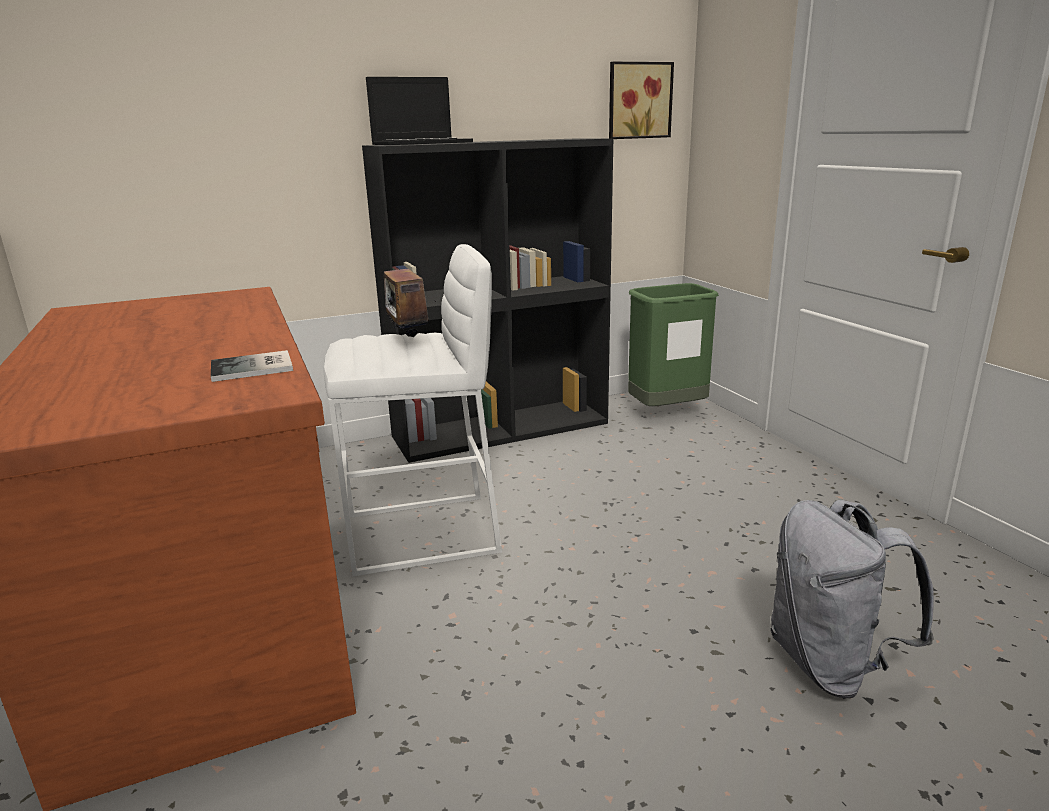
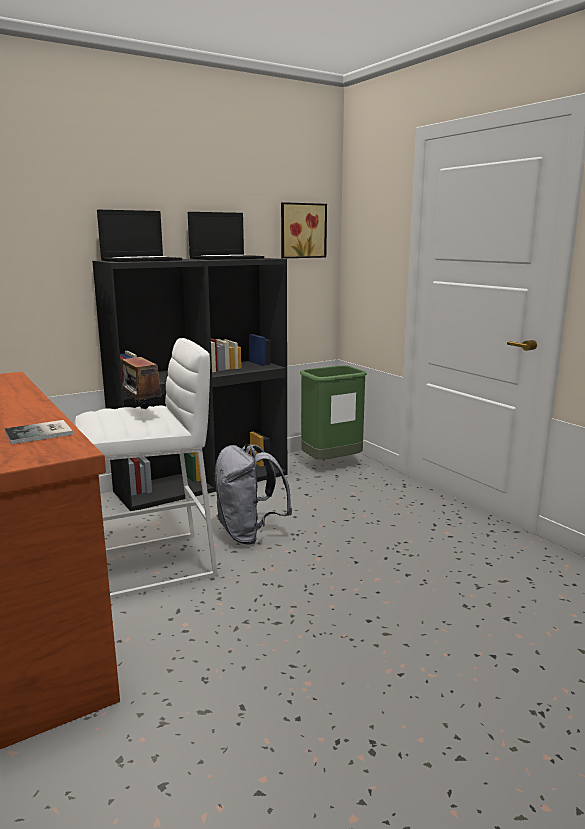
camera: 10 degrees left, 5 degrees down
(534, 139) = (226, 258): none -> laptop
(830, 664) = (466, 635): grey backpack -> grey backpack (249, 534)

